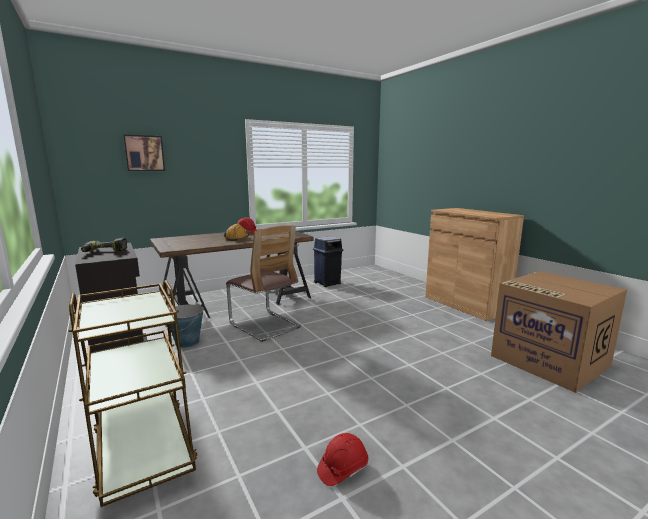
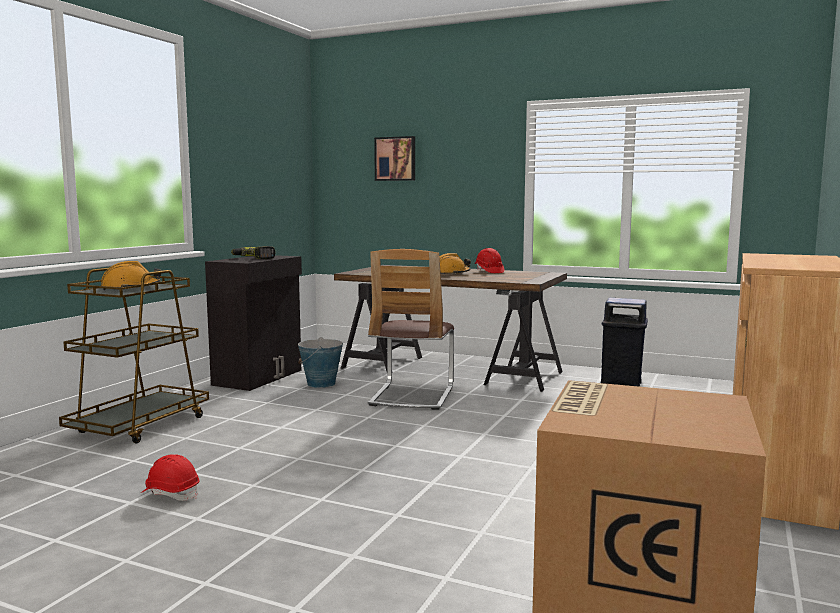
camera: 55 degrees right, 5 degrees down
(126, 311) = (131, 288): none -> orange hard hat

